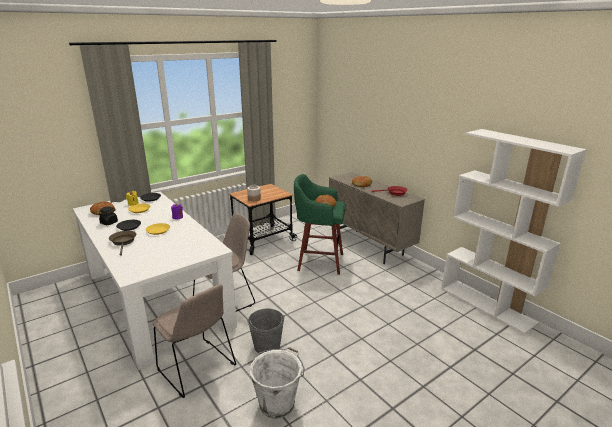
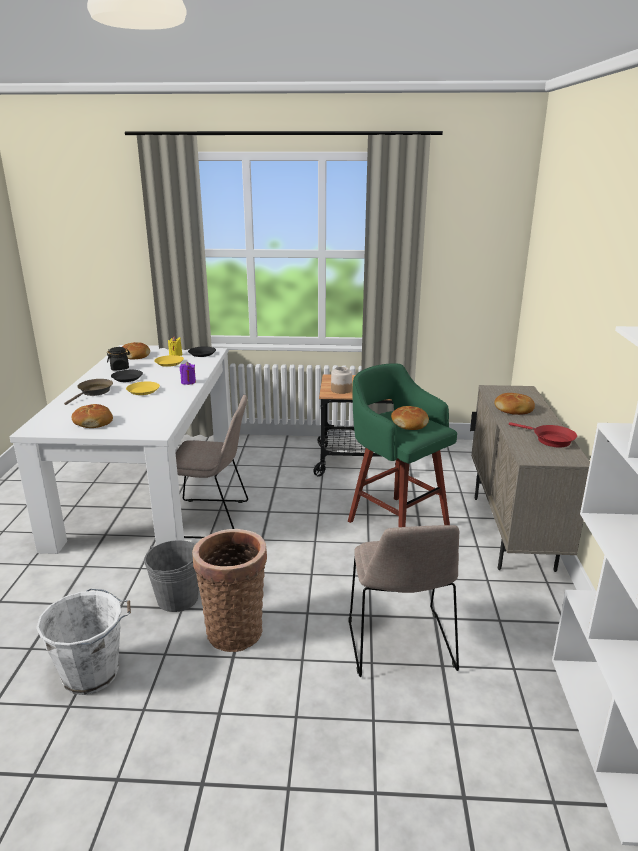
camera: 40 degrees right, 0 degrees up
(164, 258) = (93, 422): none -> bread
(197, 368) = (81, 582): beige chair -> beige chair (400, 646)
(316, 343) = (235, 629): none -> basket

